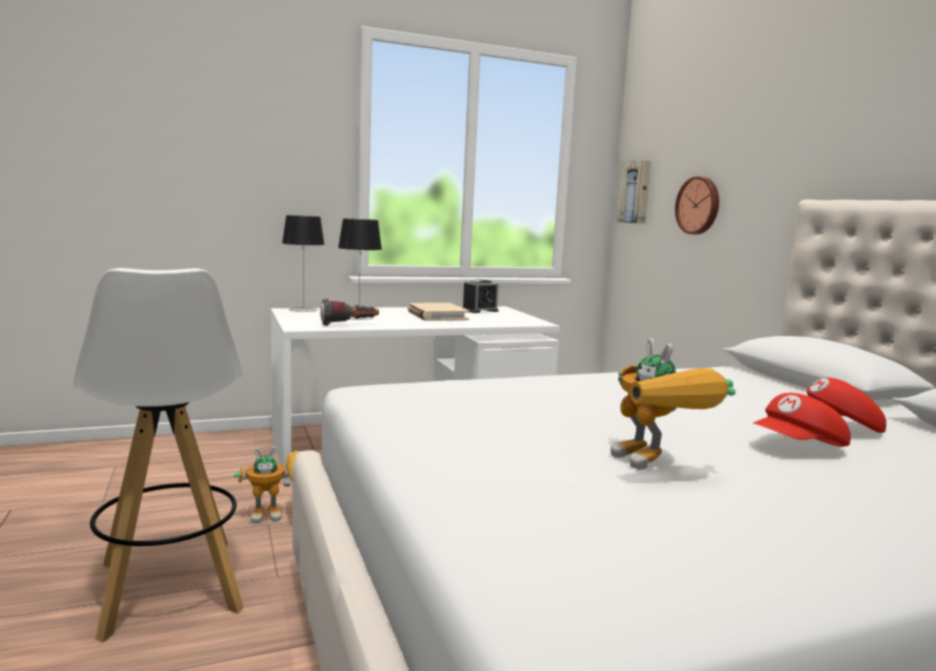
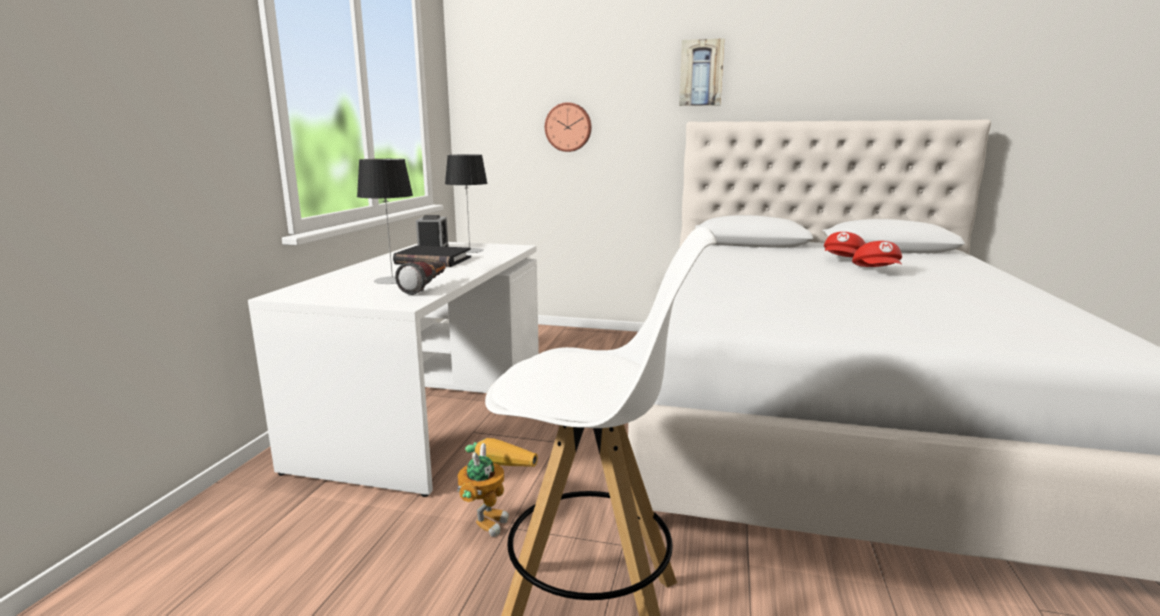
camera: 55 degrees left, 5 degrees up
(303, 310) = (298, 290): table lamp -> table lamp (469, 251)
(437, 315) = (433, 260): beige book -> black book
(635, 192) = (483, 116): picture -> picture (701, 73)
(657, 466) = (908, 296): toy robot -> none

